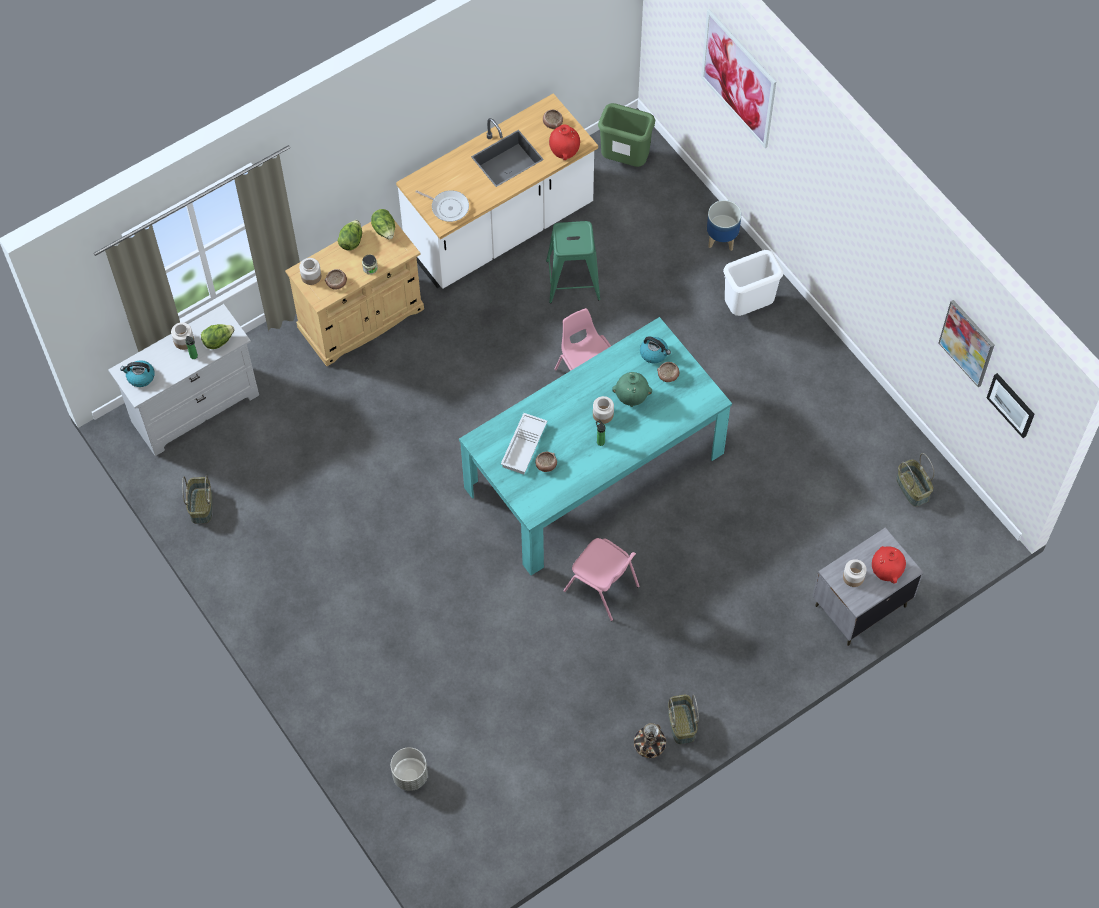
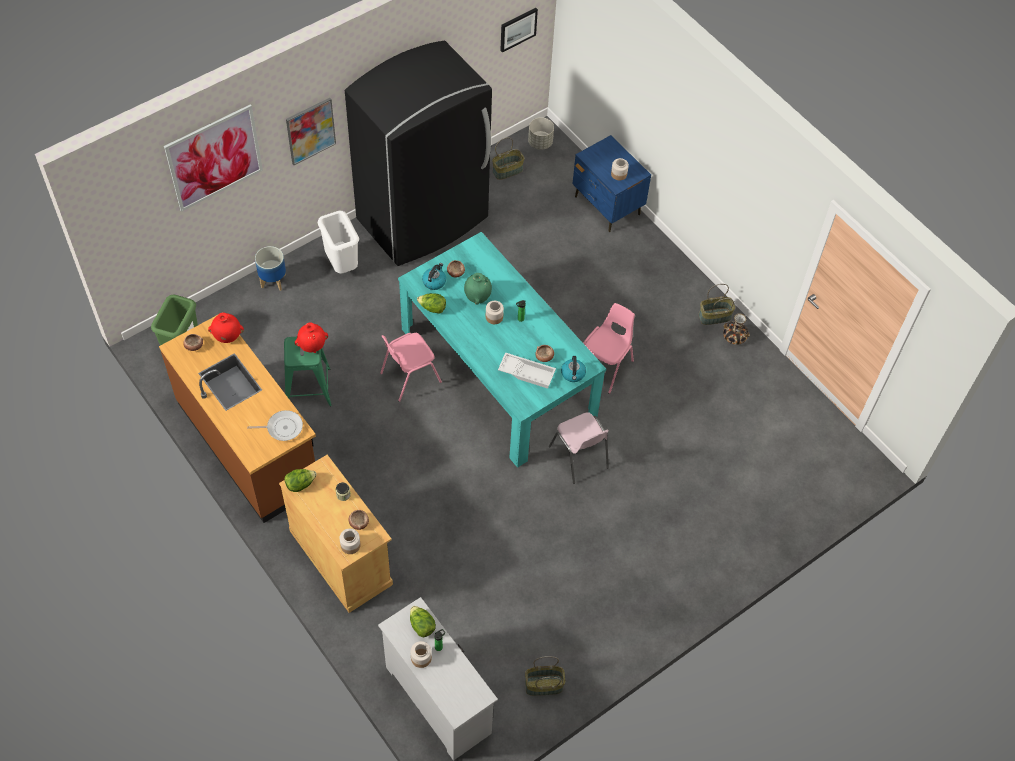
camera: 95 degrees left, 5 degrees down
(140, 377) = (463, 696): kettle -> kettle (573, 374)
(351, 241) = (311, 512): lettuce -> lettuce (432, 308)
(410, 775) = (783, 499): grey planter -> grey planter (540, 142)
(448, 207) = (282, 427): frying pan -> frying pan turned 60 degrees clockwise
(475, 553) = (579, 457): none -> pink chair
(500, 229) = (249, 445): white counter -> brown counter
(823, 392) = (423, 219): none -> black fridge
(859, 606) = (607, 206): grey nightstand -> blue nightstand
(886, 572) = (612, 155): red vase -> red vase (312, 346)
(967, 343) = (473, 41): picture -> picture (310, 131)

